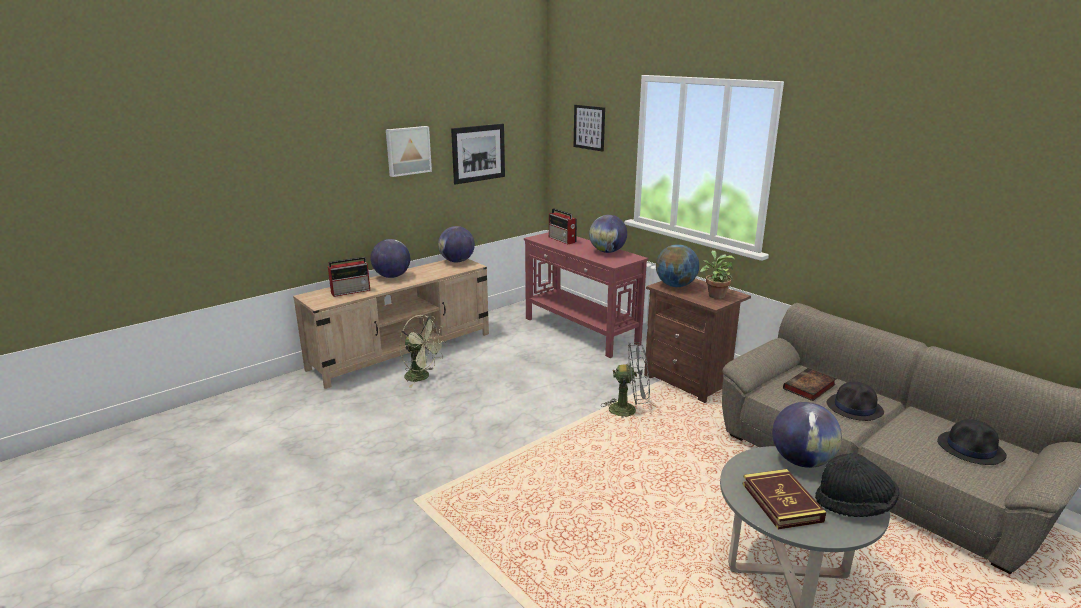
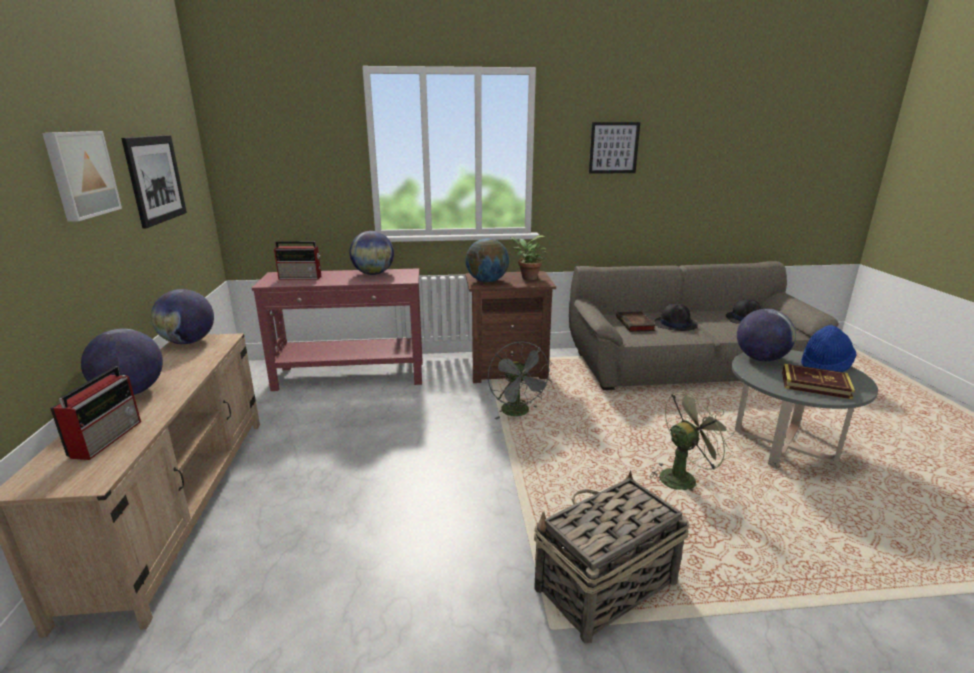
camera: 55 degrees left, 0 degrees up
(422, 377) = (274, 511): green fan -> green fan (682, 477)
(467, 510) = (604, 586): none -> basket
(589, 127) = (285, 136): picture -> picture (613, 148)
(629, 410) = (518, 413): grey fan -> grey fan turned 120 degrees clockwise
(854, 505) = (825, 365): black hat -> blue hat

